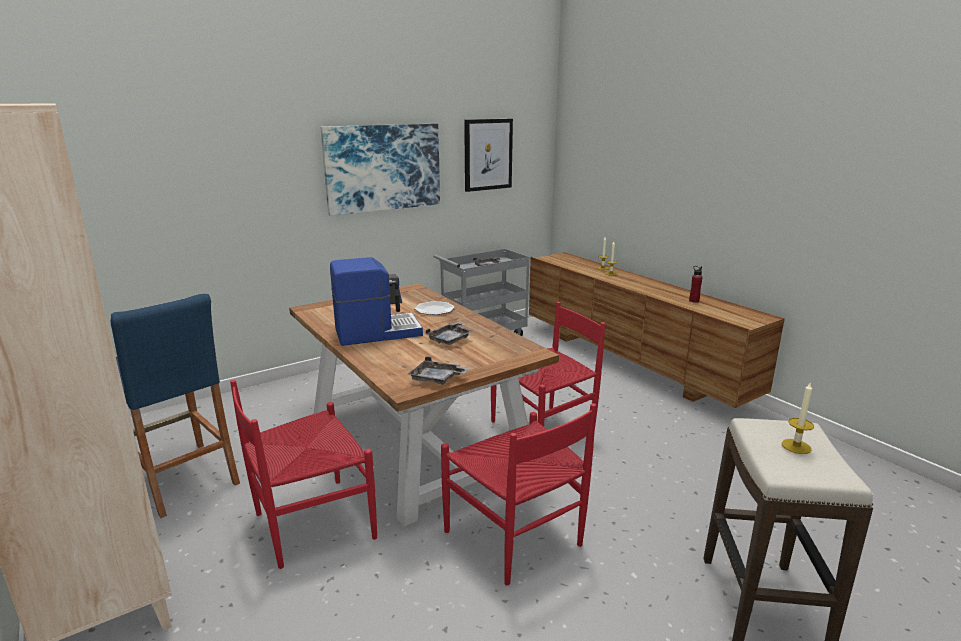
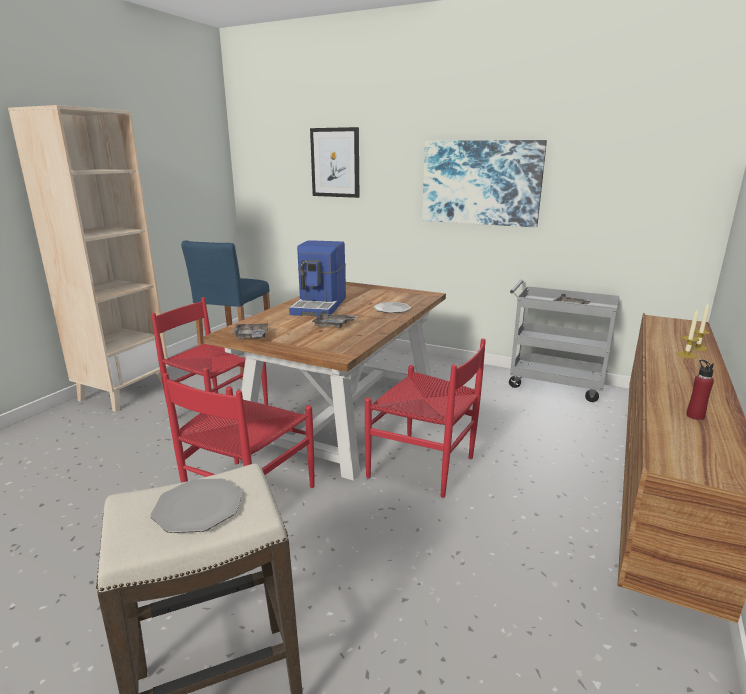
camera: 60 degrees right, 0 degrees up
(377, 332) = (320, 306): coffee machine -> coffee machine turned 60 degrees clockwise
(488, 154) = (616, 179): picture -> picture (335, 162)
(796, 446) = (198, 507): candle -> plate

